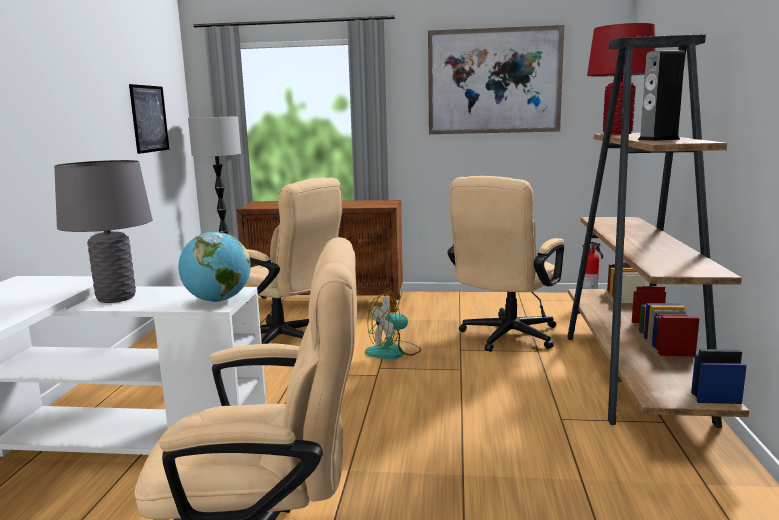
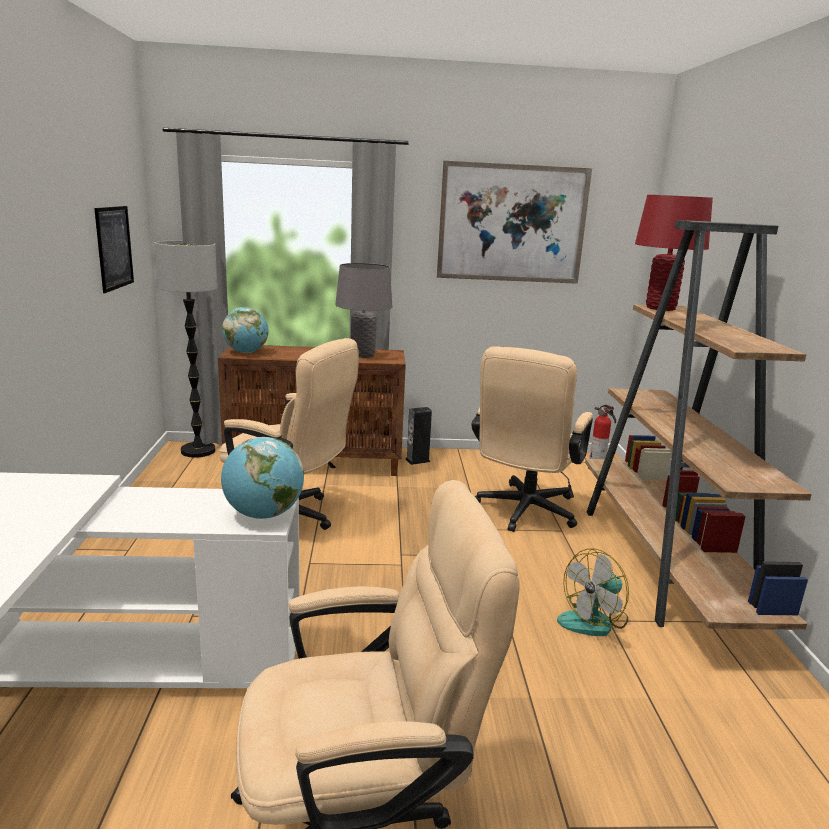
camera: 10 degrees left, 5 degrees up
(116, 298) = (135, 509): grey table lamp -> grey table lamp (362, 355)
(262, 205) = (246, 352): none -> globe
(393, 352) = (410, 532): fan -> fan (594, 620)
(658, 139) = (726, 336): speaker -> speaker (417, 460)

